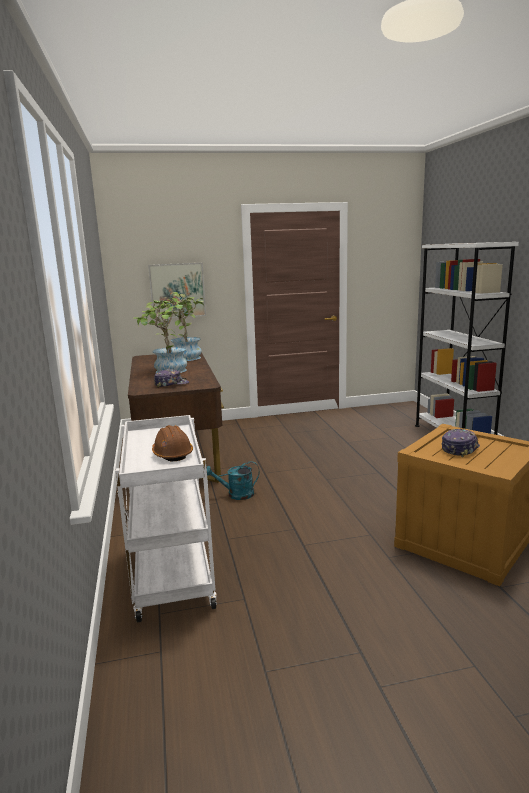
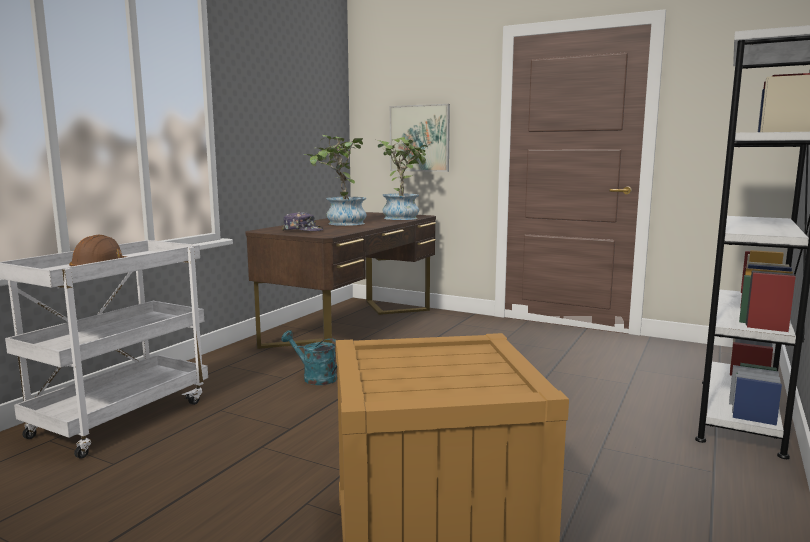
camera: 40 degrees right, 5 degrees down
(460, 449) = (427, 364): cap -> none

